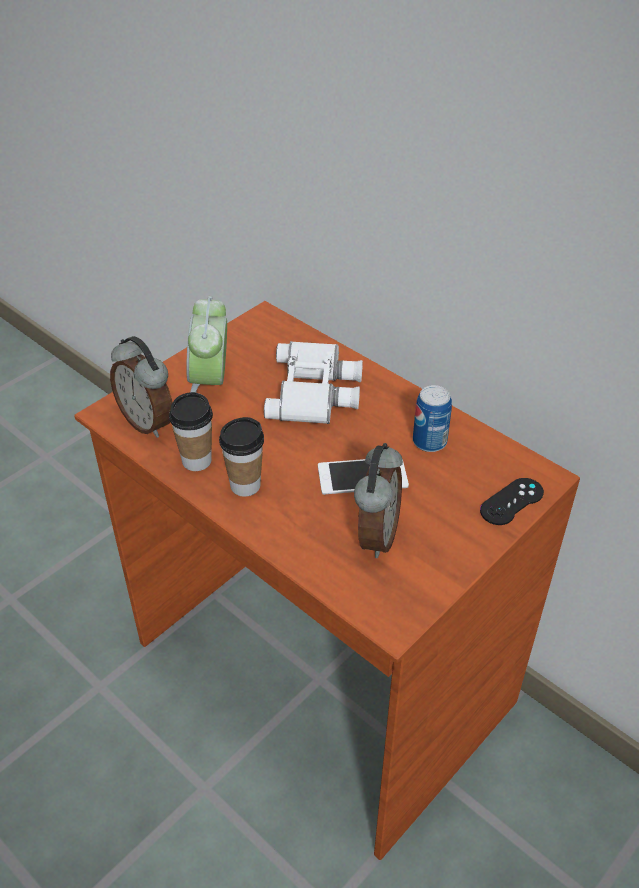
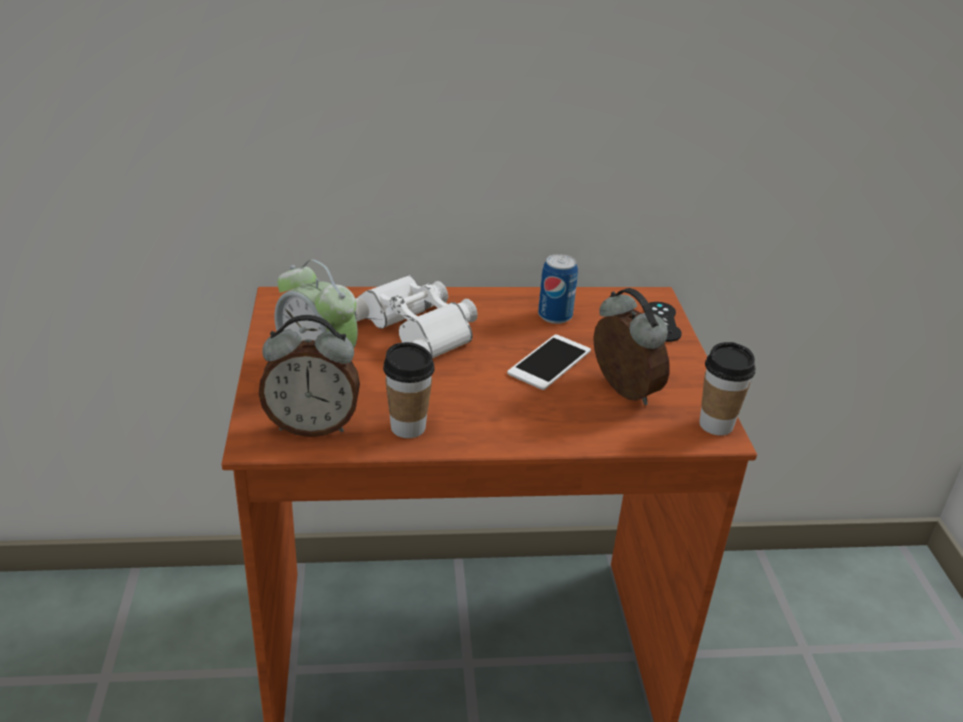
camera: 50 degrees left, 10 degrees down
(245, 485) = (478, 420): cup -> cup (716, 425)

